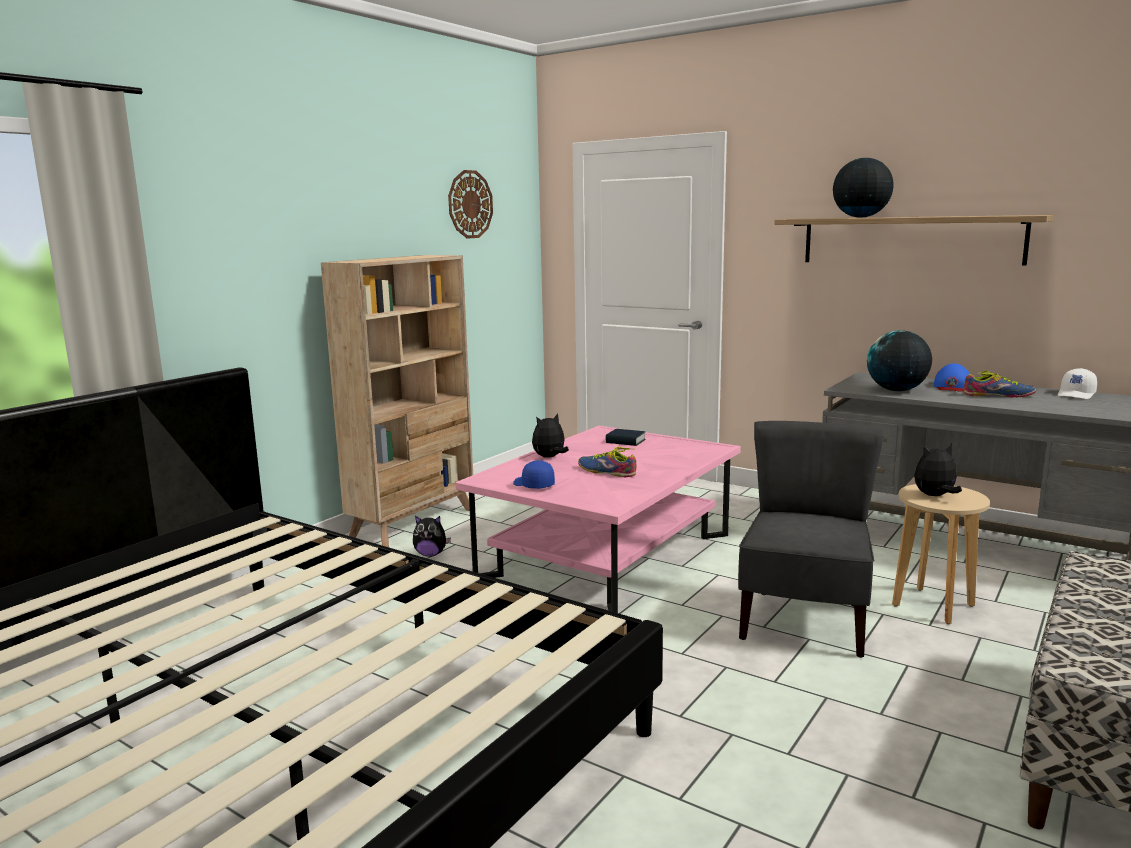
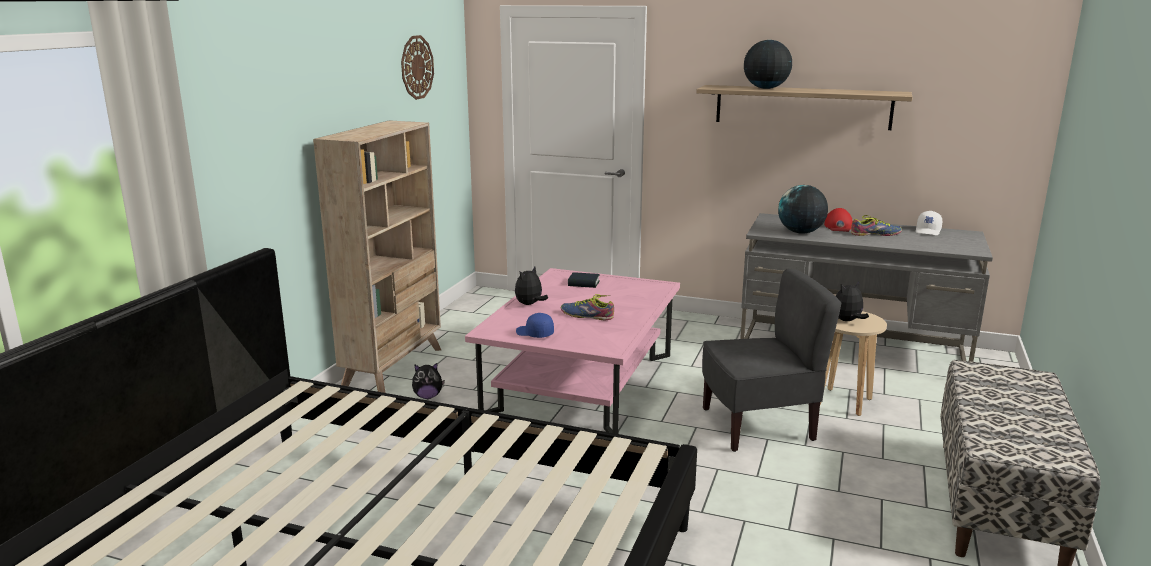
camera: 15 degrees left, 5 degrees up
(804, 622) = (758, 426): grey chair -> grey chair turned 75 degrees clockwise
(952, 387) = (838, 226): blue cap -> red cap

